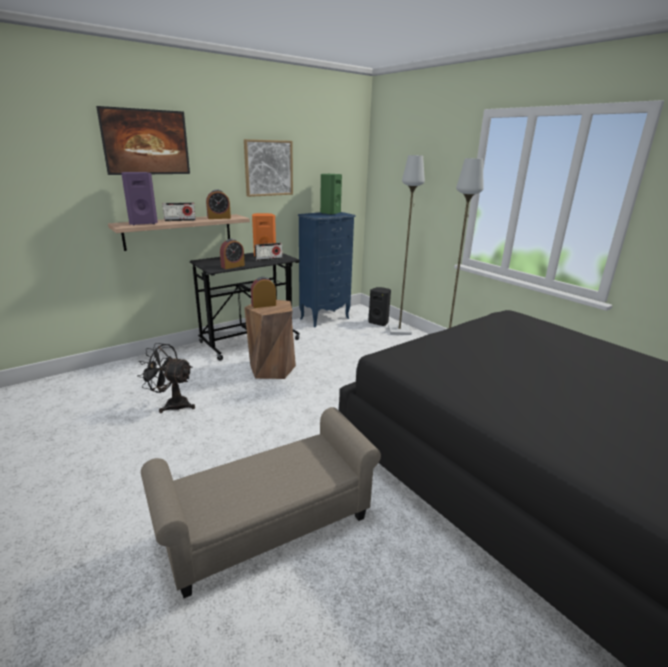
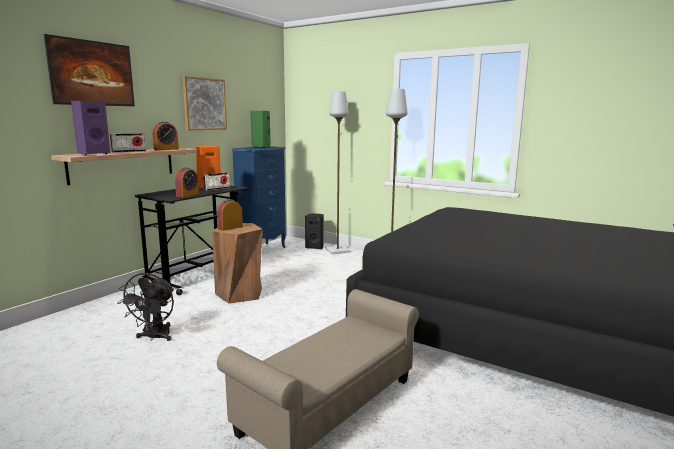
camera: 20 degrees left, 10 degrees down
(172, 404) = (155, 337): black fan -> black fan turned 75 degrees counterclockwise

